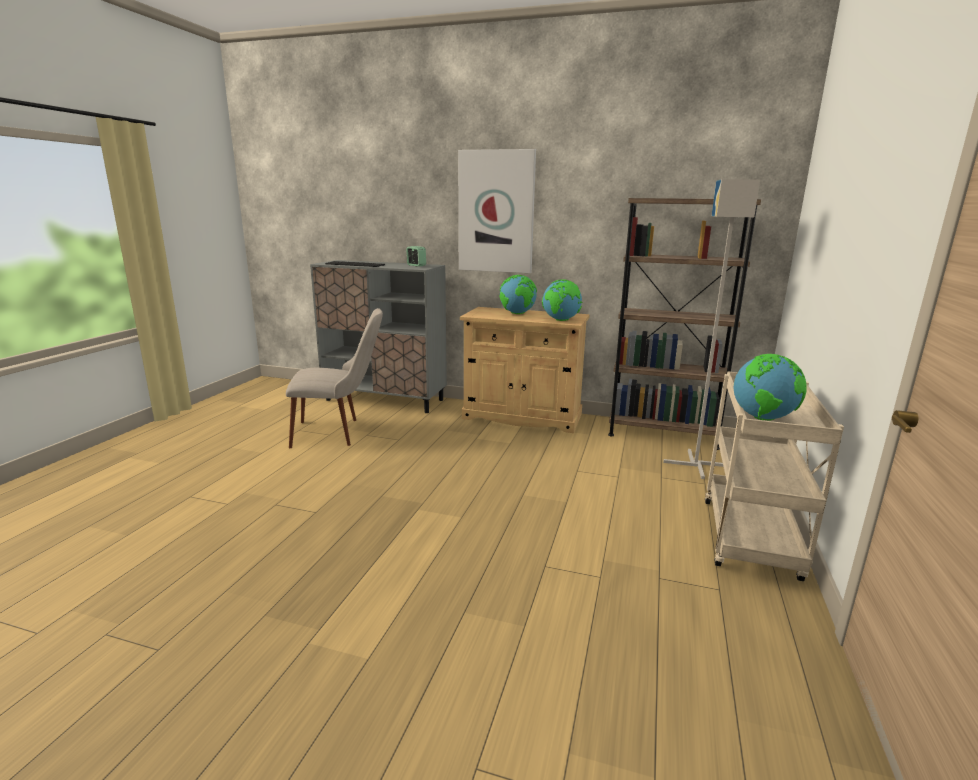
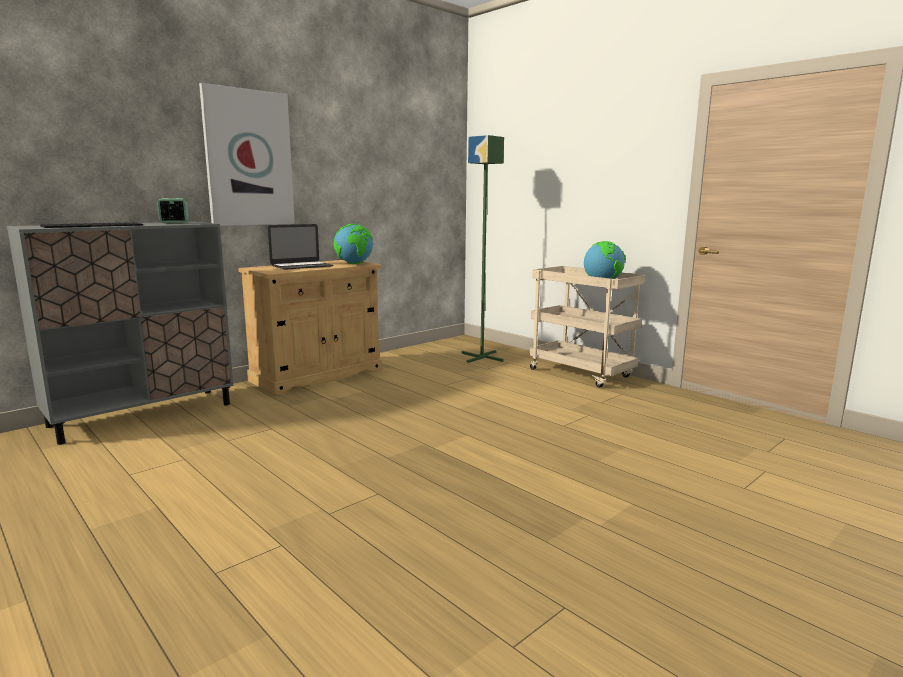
camera: 60 degrees left, 5 degrees down
(339, 432) = (190, 453): beige chair -> none
(518, 313) = (302, 266): globe -> laptop
(662, 433) = (426, 351): brown bookcase -> none
(696, 464) = (482, 357): grey floor lamp -> green floor lamp

